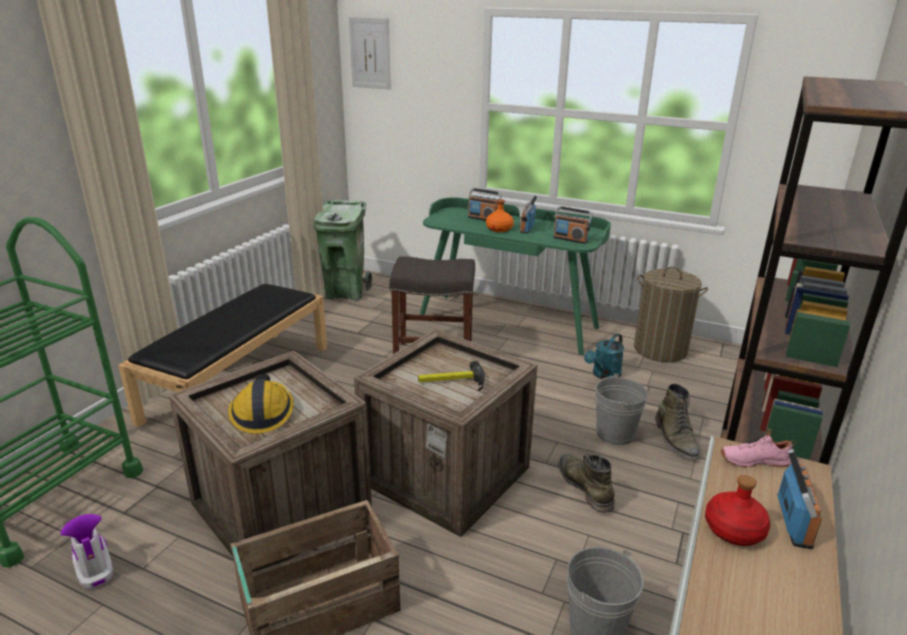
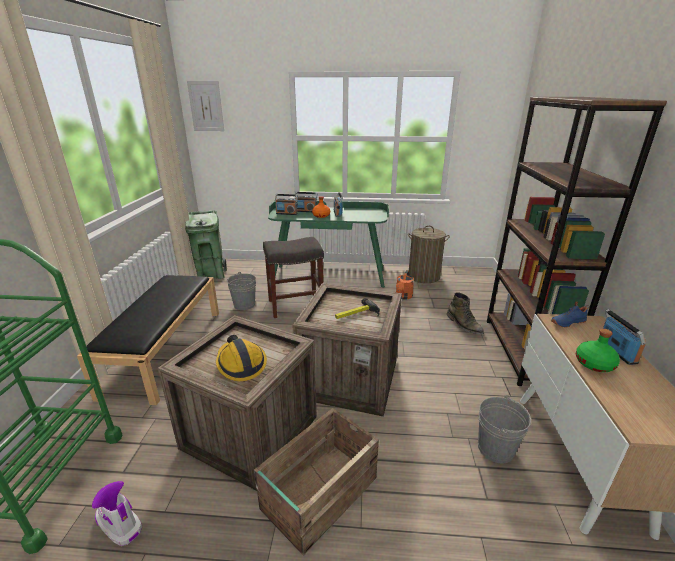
camera: 20 degrees left, 0 degrees up
(570, 239) = (368, 216): radio -> radio (286, 213)
(585, 486) = (434, 364): green boot -> none
(603, 375) = (403, 297): turquoise watering can -> orange watering can
(615, 433) = (431, 329): grey bucket -> grey bucket (244, 305)
(734, 530) = (594, 364): red bottle -> green bottle
(754, 460) = (567, 322): pink shoe -> blue shoe

